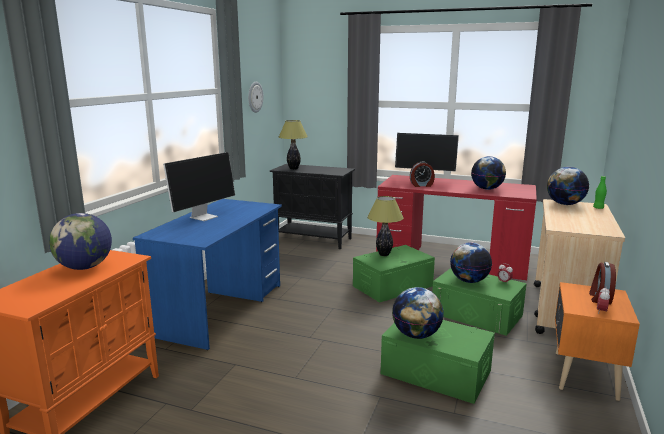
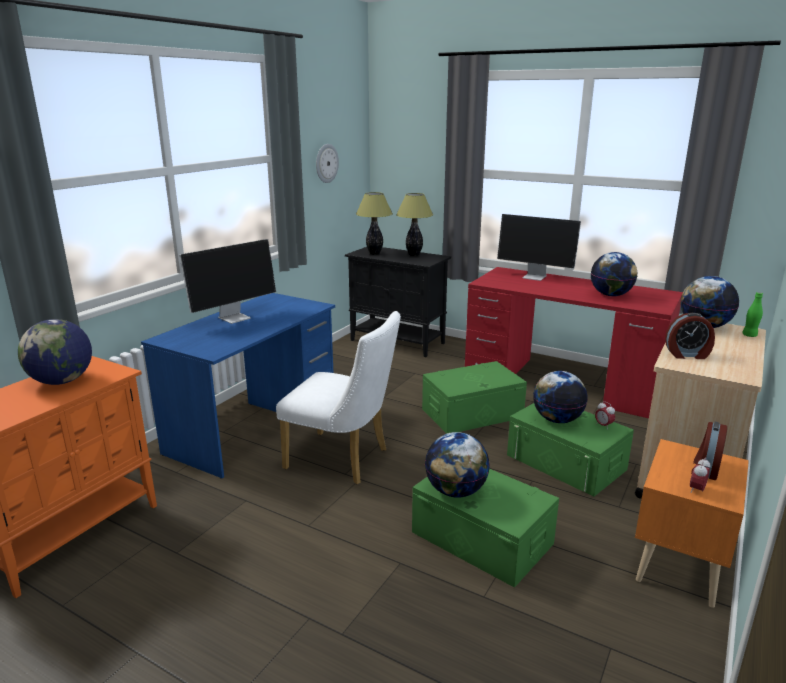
camera: 10 degrees right, 5 degrees up
(305, 327) = (344, 460): none -> white chair
(384, 254) = (463, 373): table lamp -> table lamp (414, 255)
(421, 185) = (526, 285): alarm clock -> alarm clock (687, 355)

